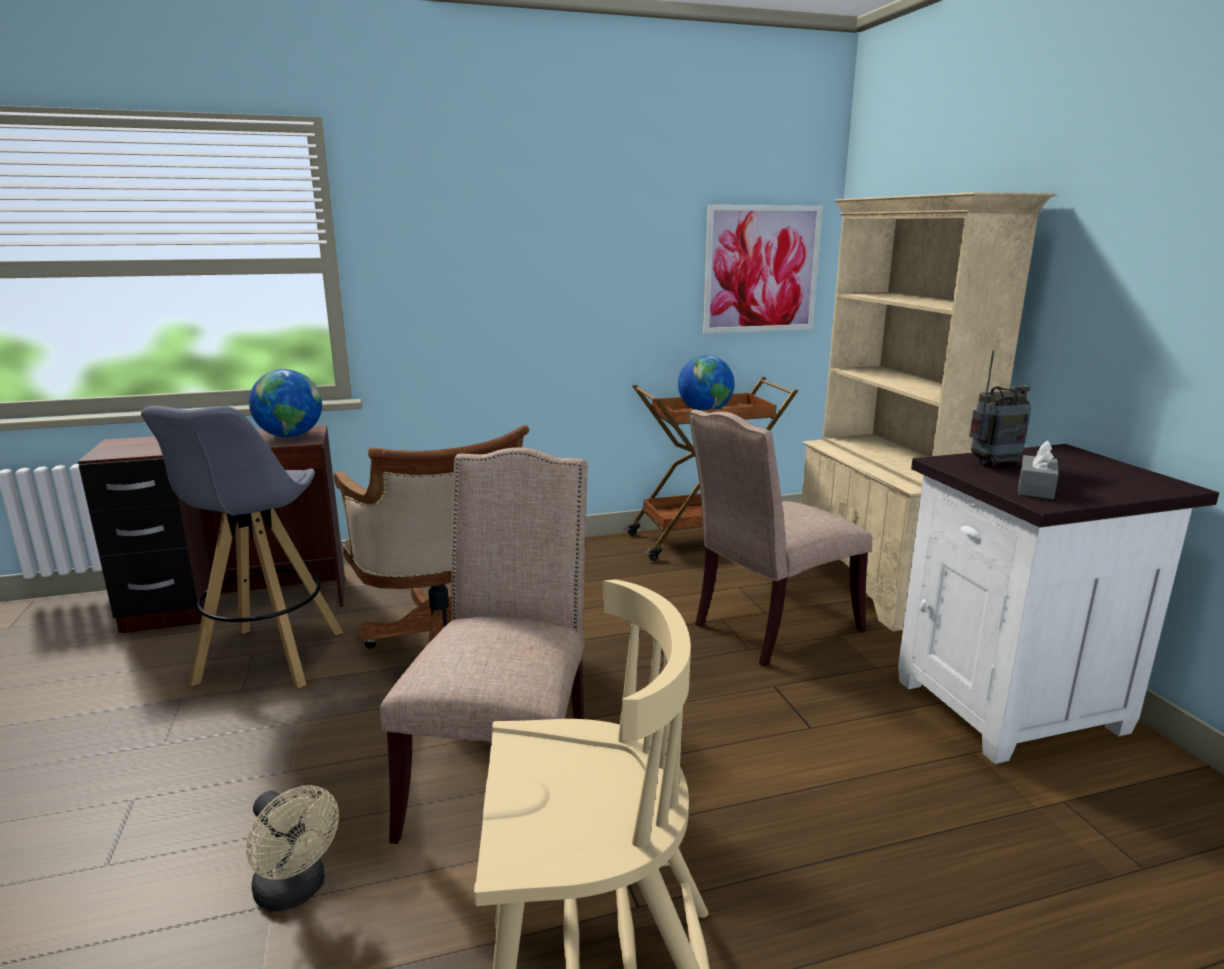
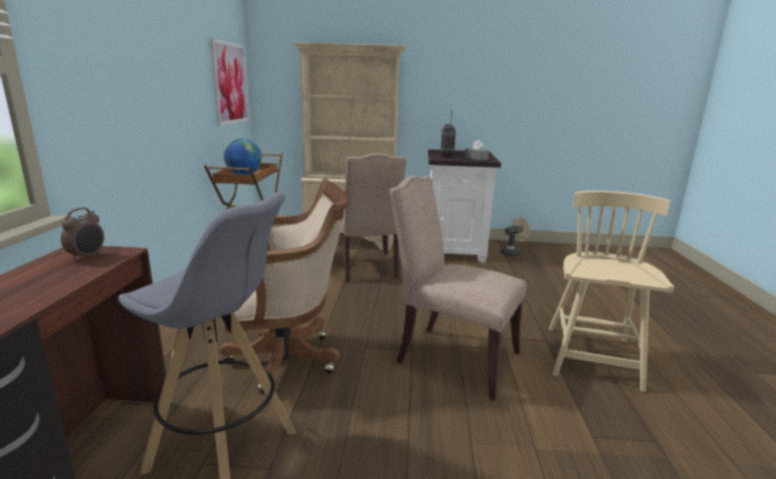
camera: 70 degrees left, 0 degrees up
(290, 436) = (87, 257): globe -> alarm clock
(296, 891) = (526, 438): beige fan -> beige fan (512, 253)

